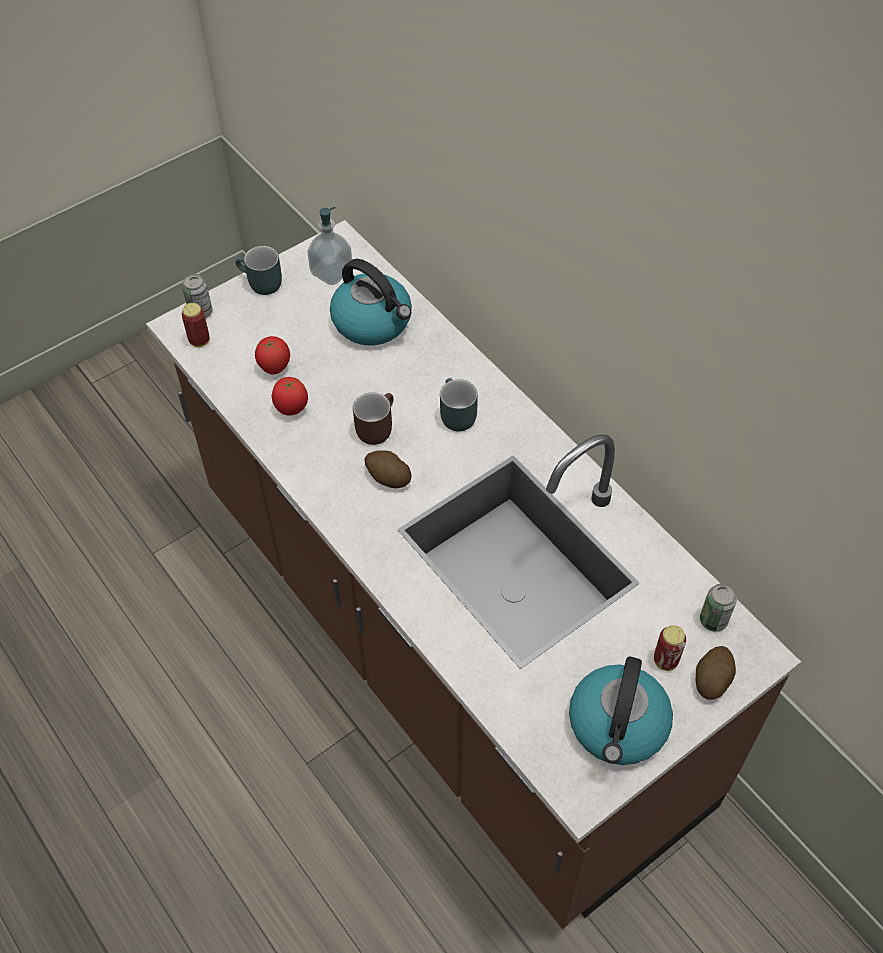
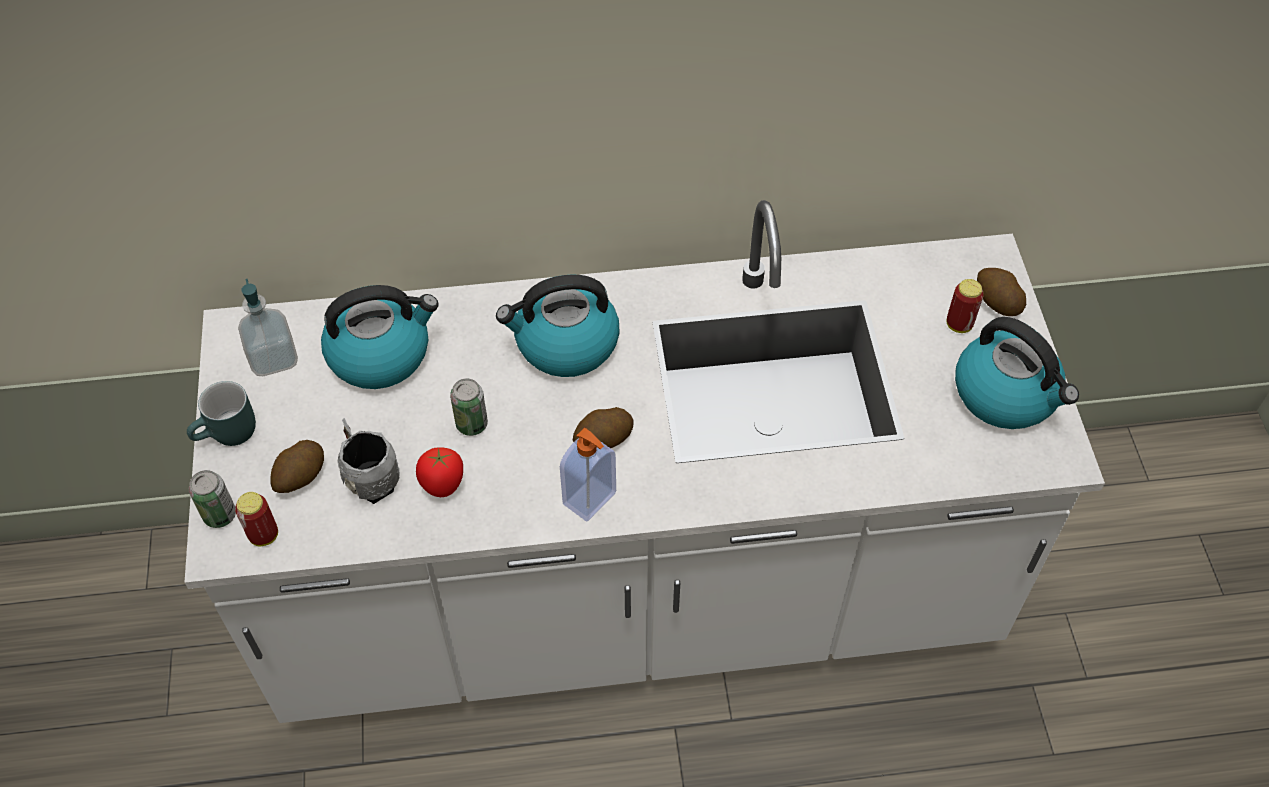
camera: 60 degrees left, 0 degrees up
(252, 335) = (300, 477): none -> potato
(274, 368) = (370, 477): tomato -> grey mug
(333, 494) = (591, 499): none -> soap dispenser
(375, 427) = (528, 420): brown mug -> none
(443, 647) = (634, 596): brown counter -> white counter
(454, 415) = (565, 344): turquoise mug -> kettle
(713, 620) = (937, 269): can -> can (472, 424)

